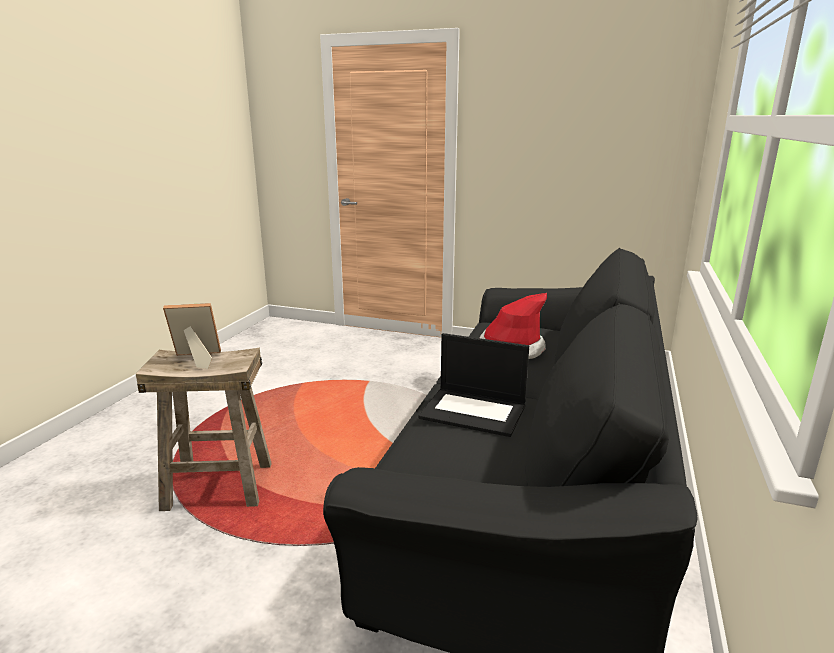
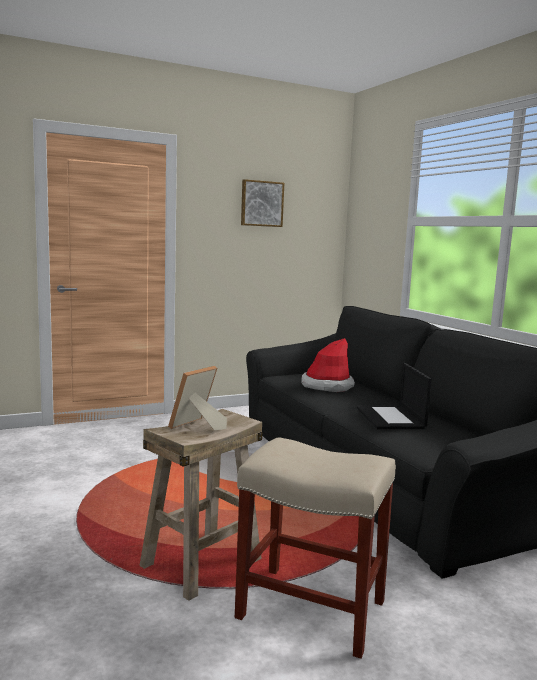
camera: 45 degrees left, 10 degrees down
(204, 572) = (309, 609): none -> beige stool
(474, 411) = (391, 418): laptop -> laptop turned 105 degrees clockwise
(566, 103) = (261, 203): none -> picture

